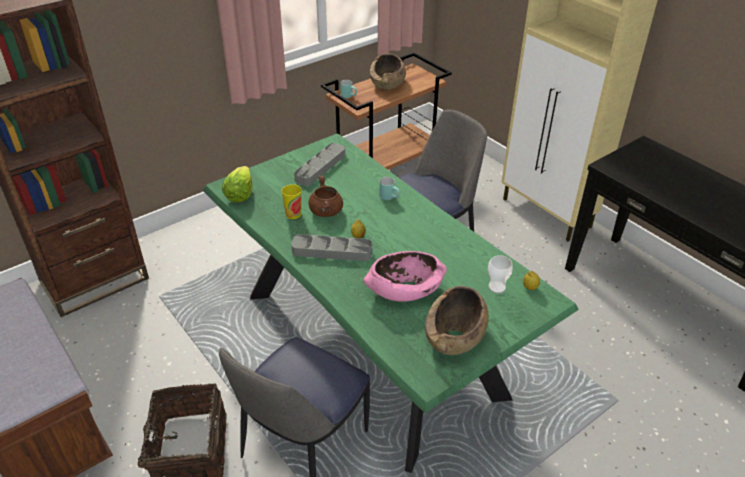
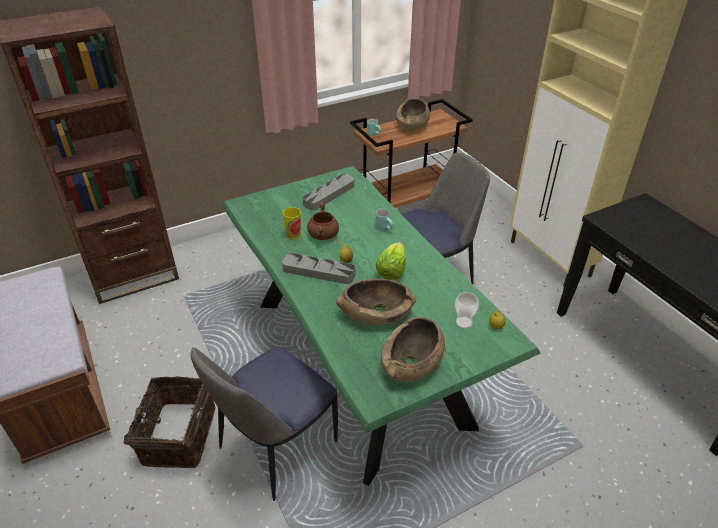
camera: 10 degrees right, 0 degrees up
(240, 195) = (251, 212): lettuce -> lettuce (391, 271)
(405, 289) = (376, 314): pink bowl -> brown bowl

